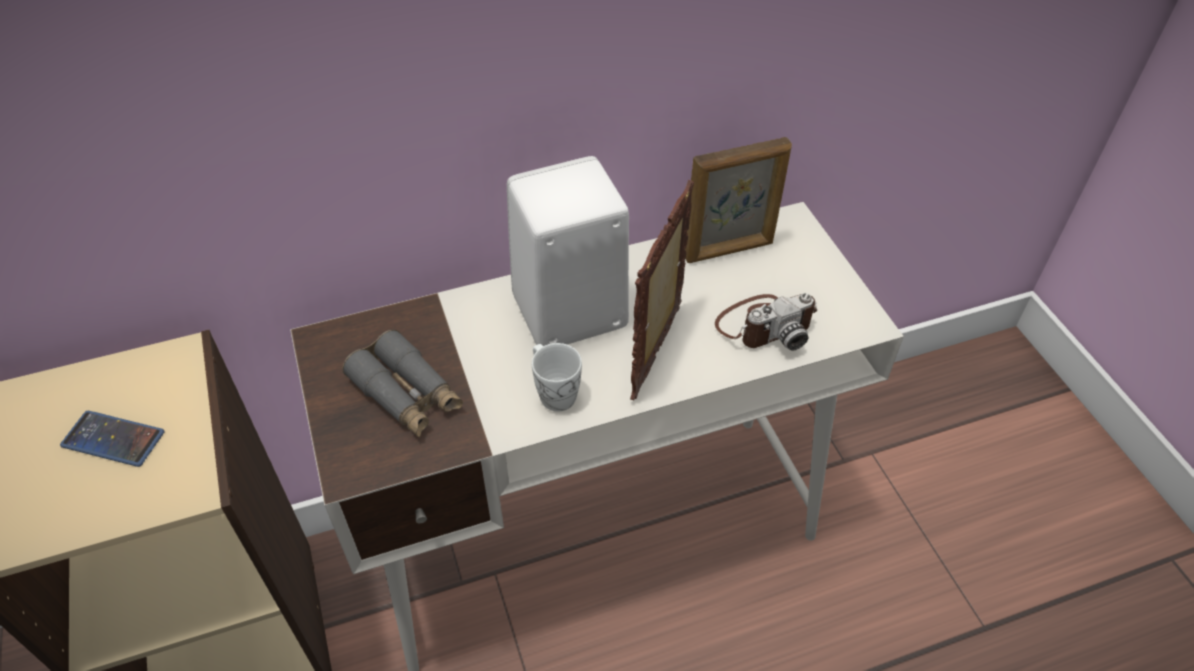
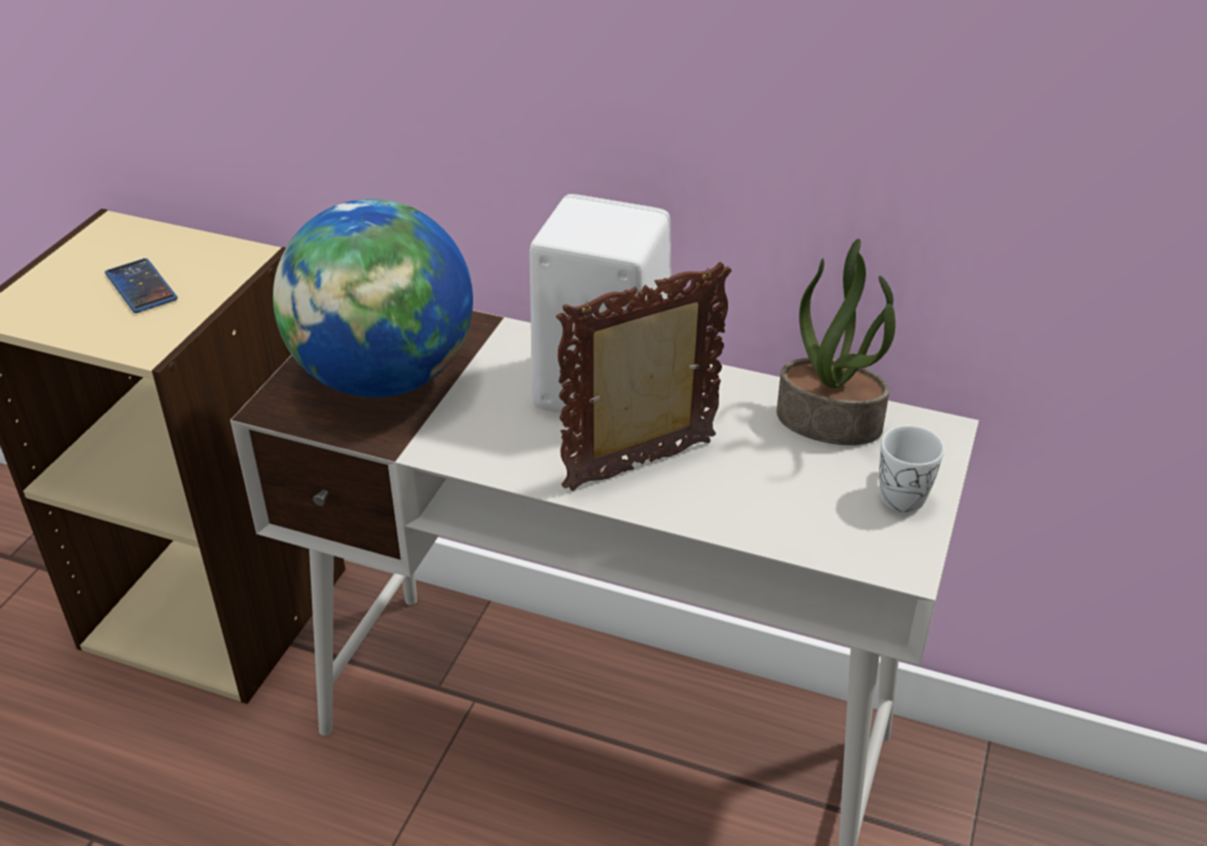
camera: 40 degrees right, 10 degrees down
(407, 394) = (384, 378): grey binoculars -> globe
(553, 392) = (505, 444): white mug -> white mug (901, 491)
(729, 250) = (830, 421): picture frame -> potted plant
(764, 325) = (783, 503): camera -> none

